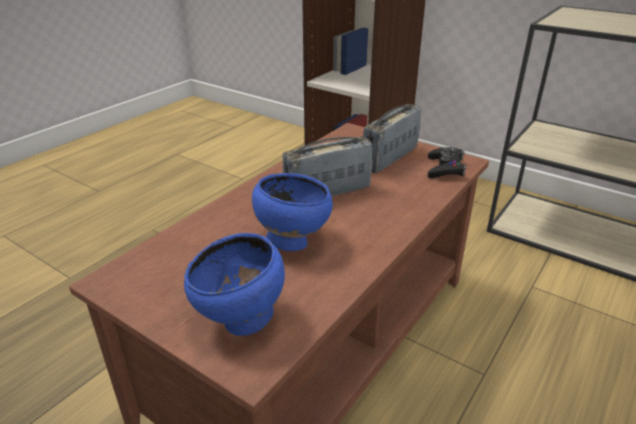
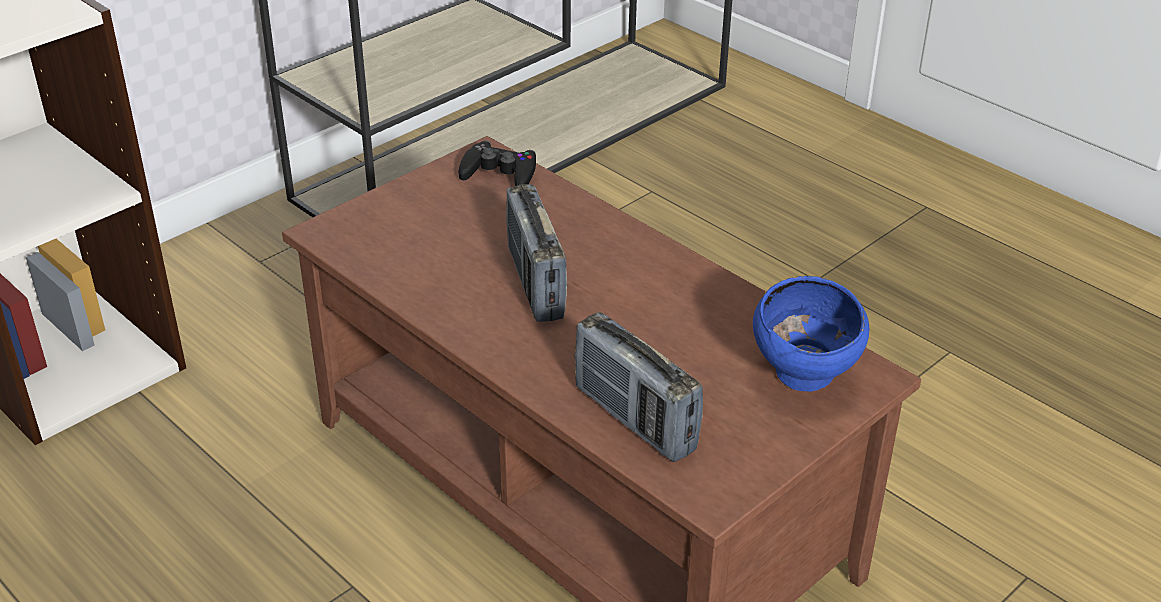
camera: 80 degrees left, 5 degrees up
(292, 241) = (652, 329): blue bowl -> none
(390, 159) = (449, 213): radio -> radio (634, 420)

